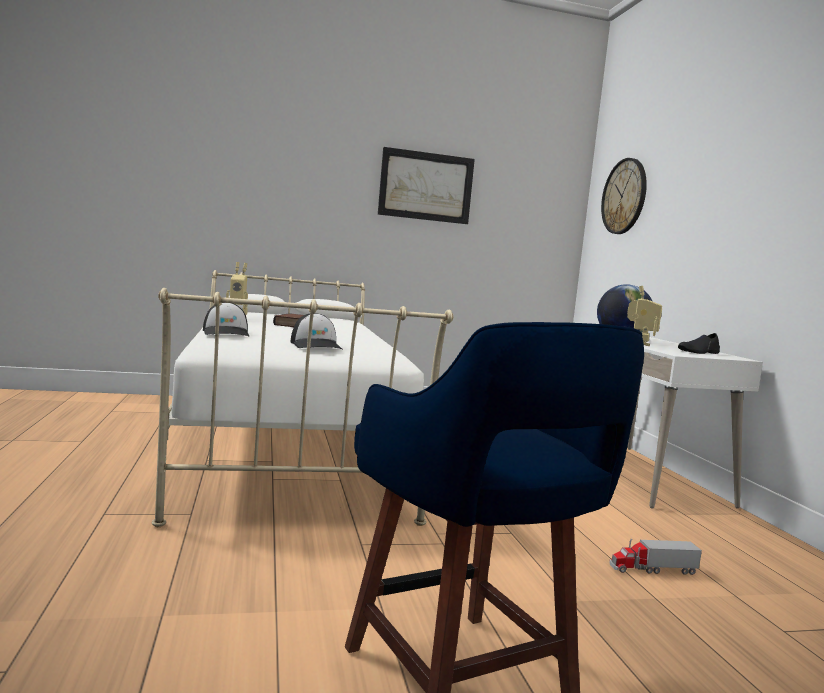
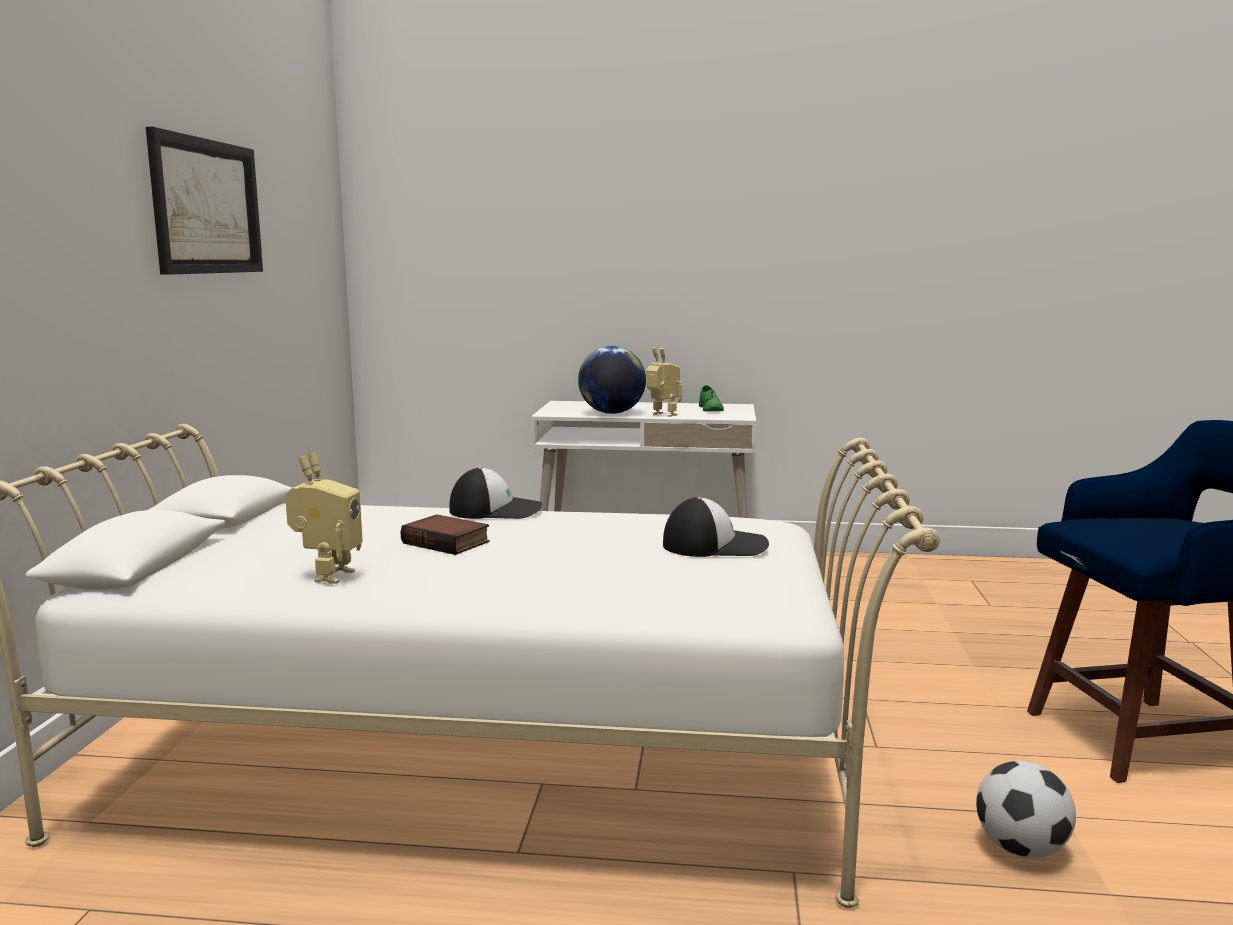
camera: 70 degrees left, 5 degrees up
(222, 585) = (1021, 849): none -> football
(227, 333) = (619, 589): cap -> cap (496, 510)
(624, 196) = (450, 213): wall clock -> none
(652, 569) = (896, 618): toy truck -> none
(698, 352) = (710, 409): black shoe -> green shoe

